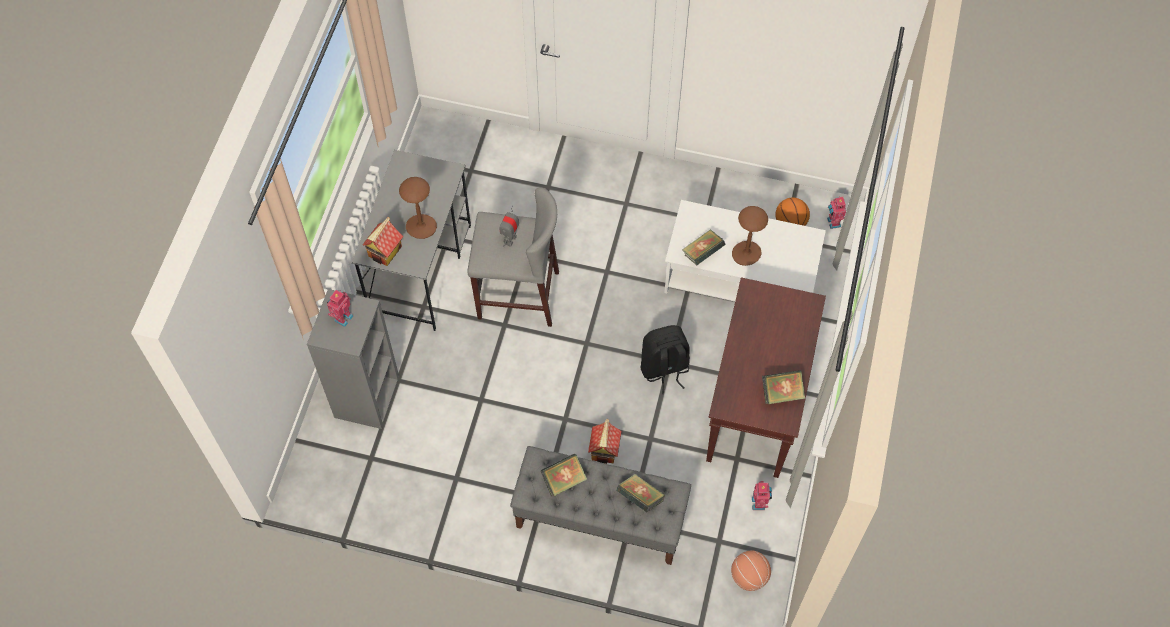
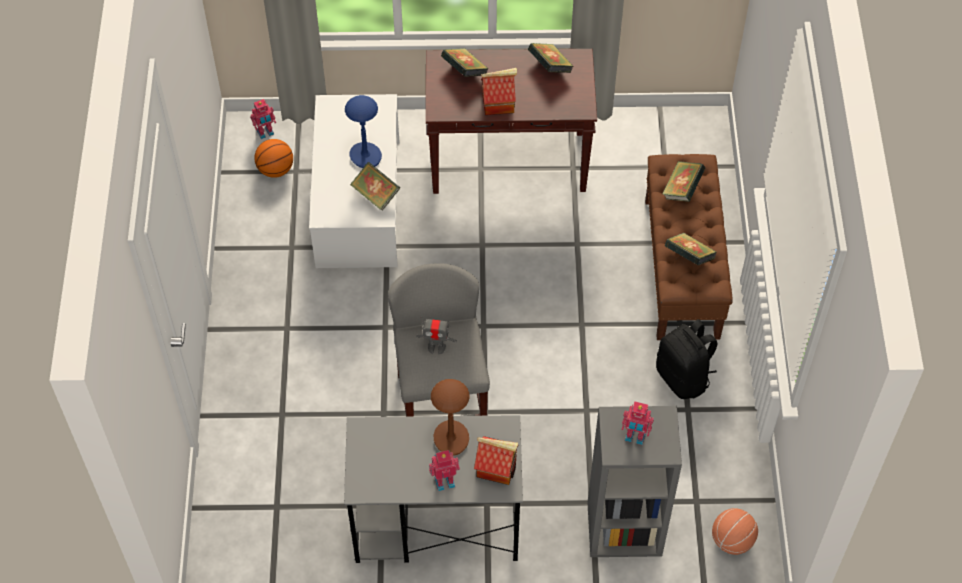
camera: 105 degrees left, 5 degrees down
(599, 519) = (681, 268): grey bench -> brown bench
(605, 450) = (605, 280): toy house -> toy house (498, 104)
(664, 369) = (492, 248): black backpack -> black backpack (683, 377)
(746, 254) = (366, 156): brown table lamp -> blue table lamp
(749, 576) = (691, 137): basketball -> basketball (732, 540)
(759, 503) = (614, 142): toy robot -> toy robot (444, 480)
(792, 320) = (464, 71): none -> book

